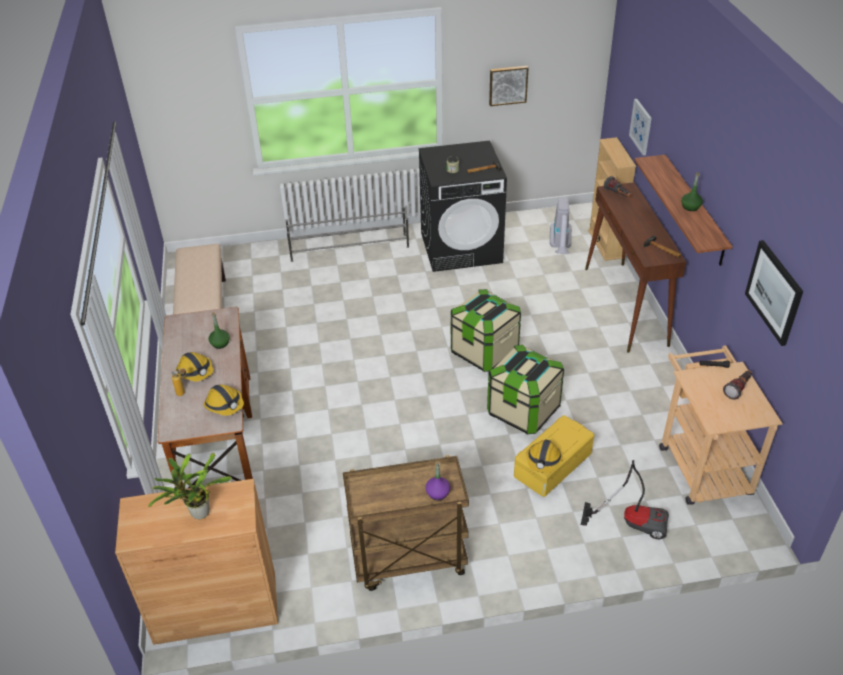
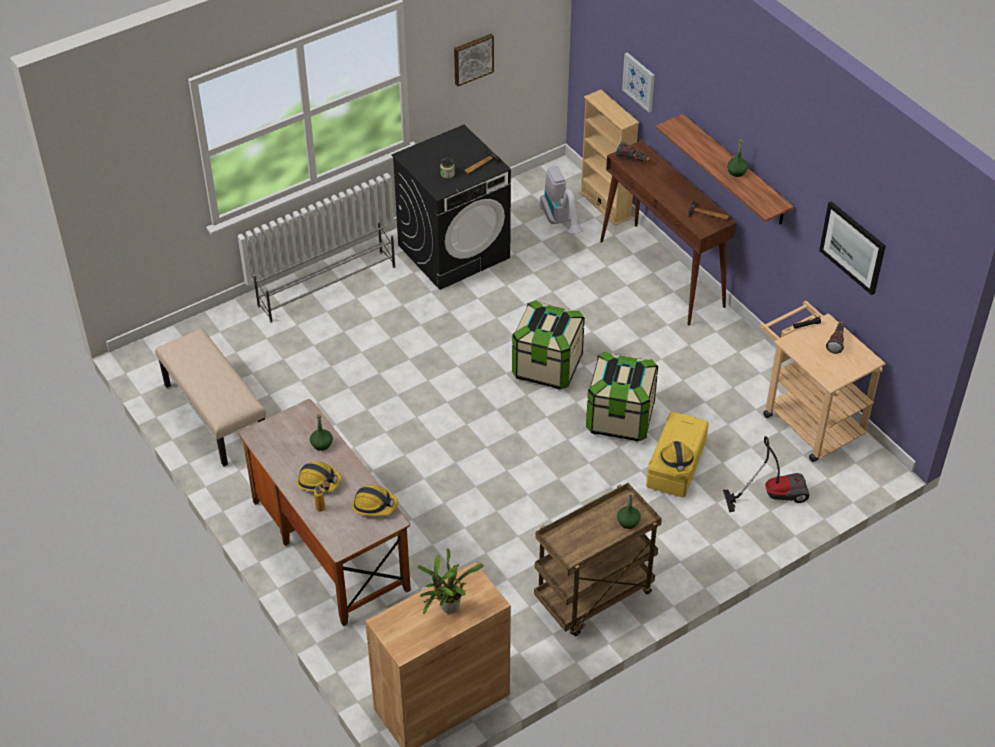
camera: 25 degrees left, 5 degrees up
(437, 493) = (628, 522): purple bottle -> green bottle

